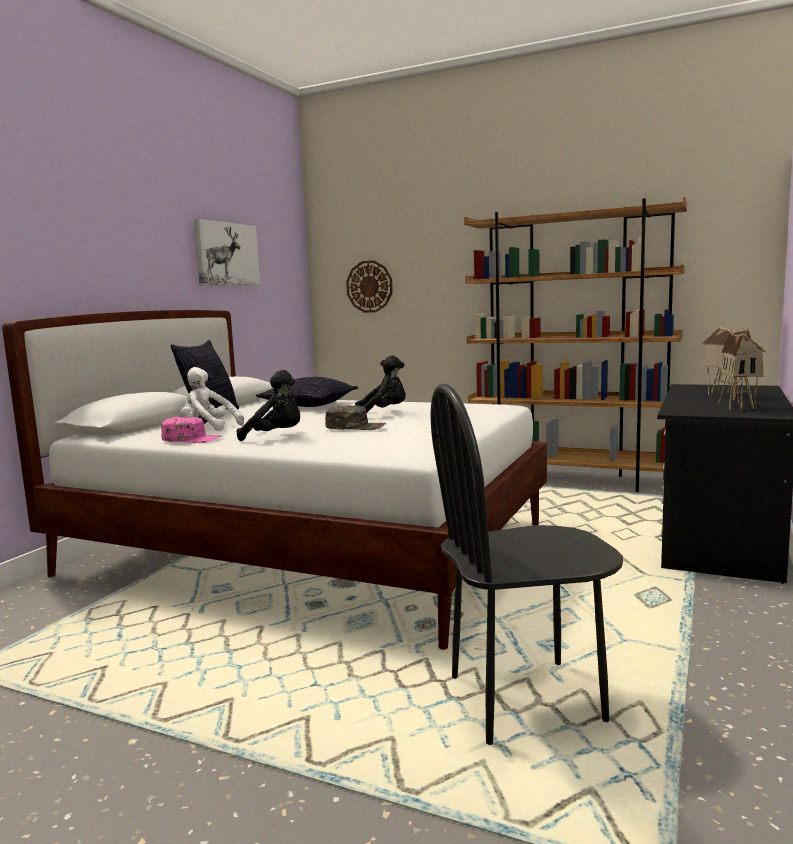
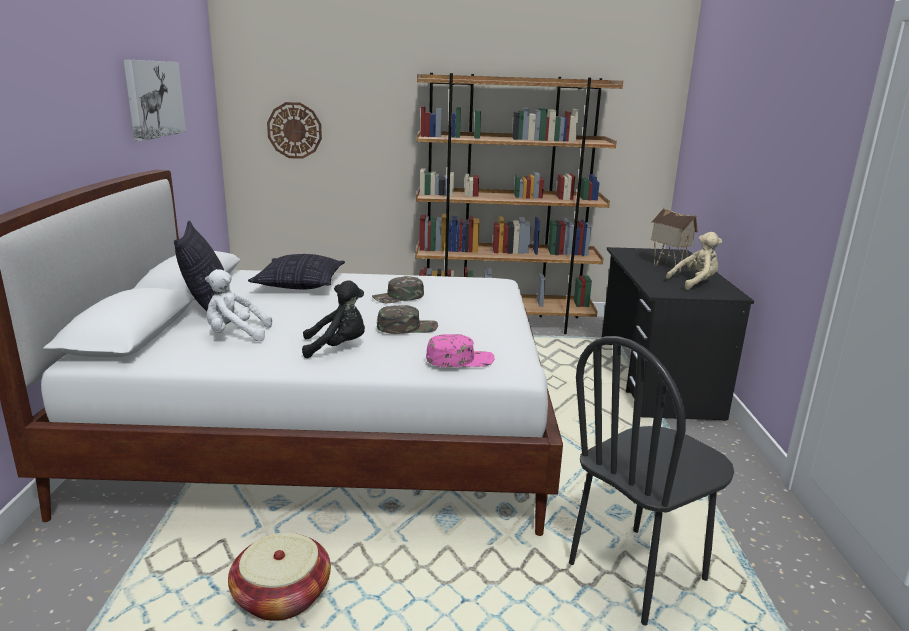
camera: 25 degrees left, 10 degrees up
(164, 651) = (282, 596): none -> basket
(192, 439) = (243, 358): pink cap -> pink cap (460, 359)
(384, 412) = (398, 297): black plush toy -> green cap
(739, 406) = (695, 283): toy house -> beige plush toy

